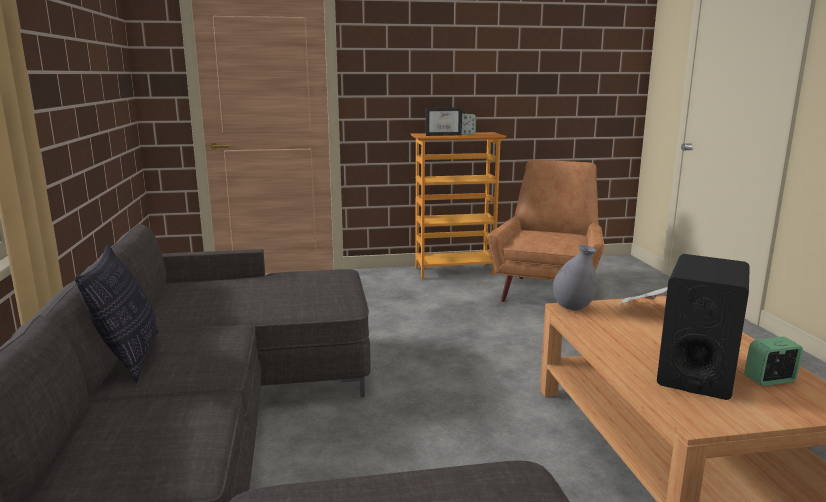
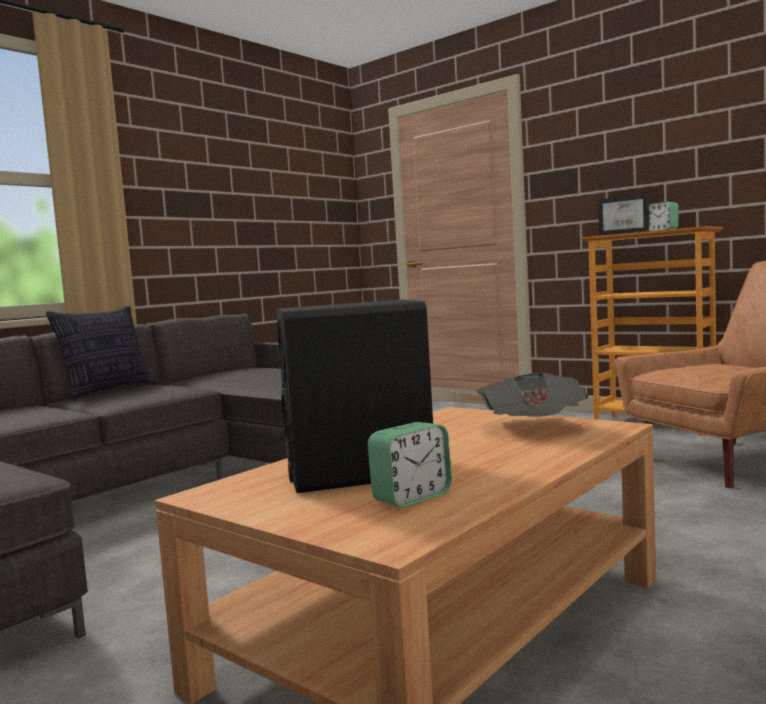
camera: 50 degrees right, 10 degrees down
(573, 307) = (461, 412): grey vase -> none
(770, 380) = (412, 497): alarm clock -> alarm clock turned 105 degrees clockwise

